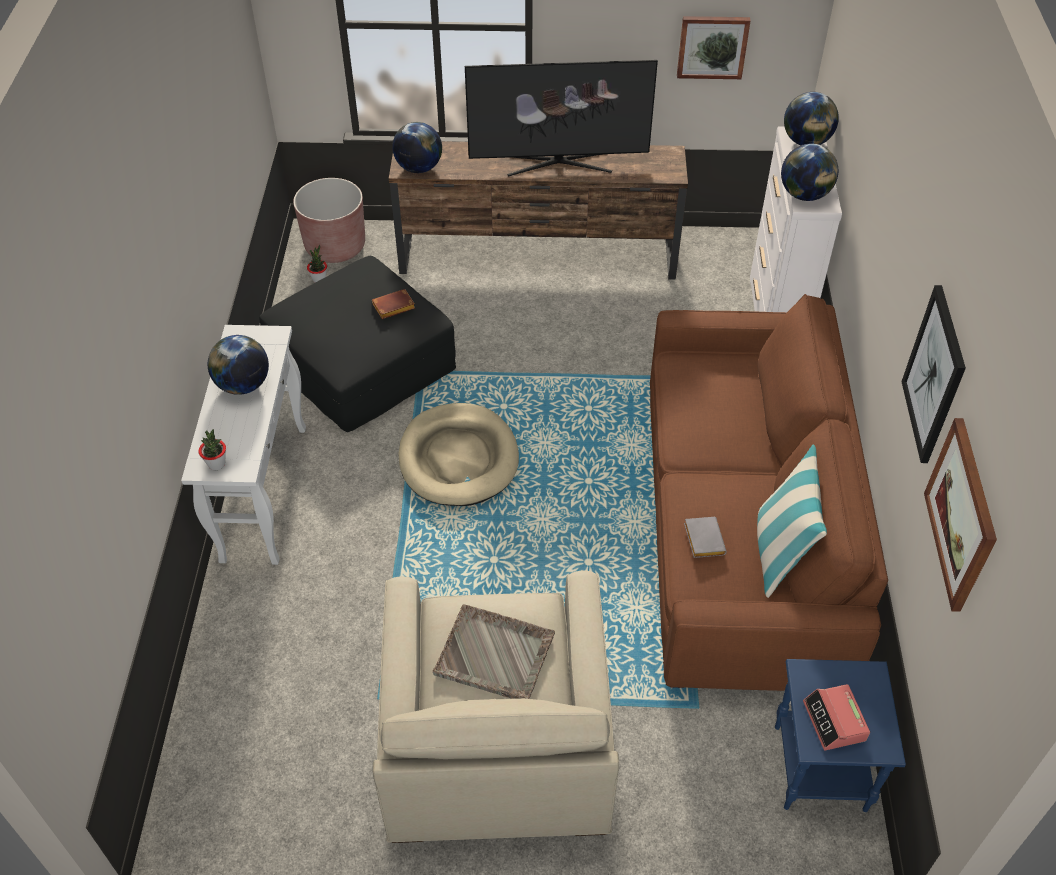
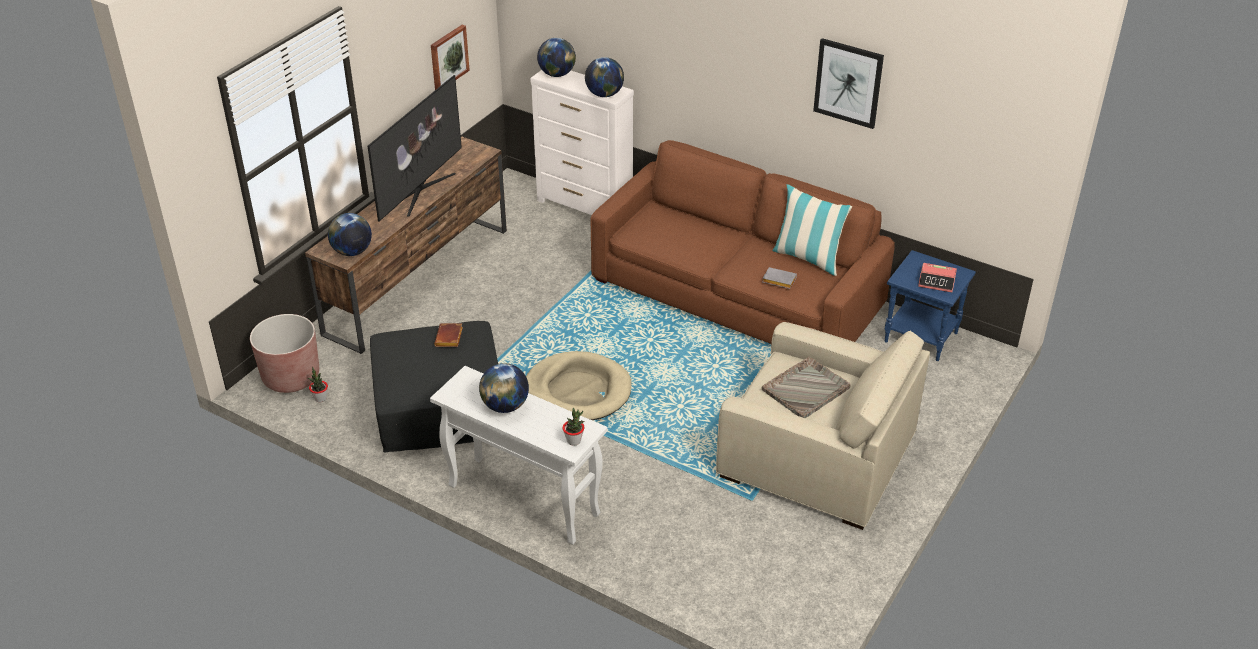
camera: 60 degrees left, 10 degrees down
(962, 514) = (934, 118): picture -> none

